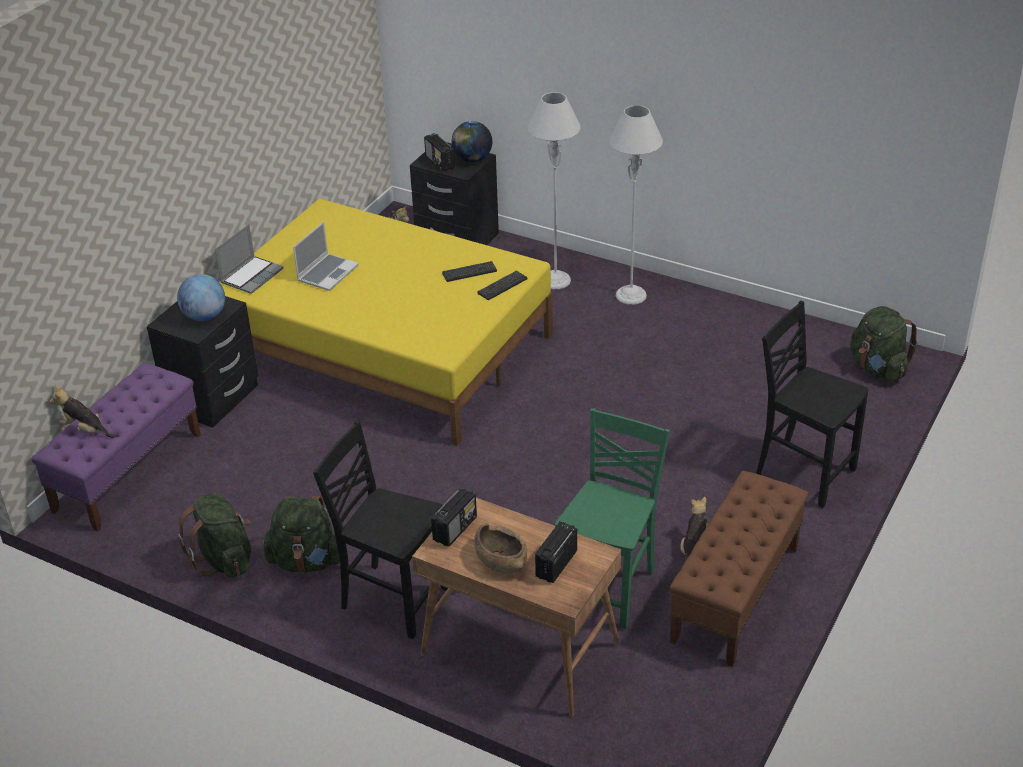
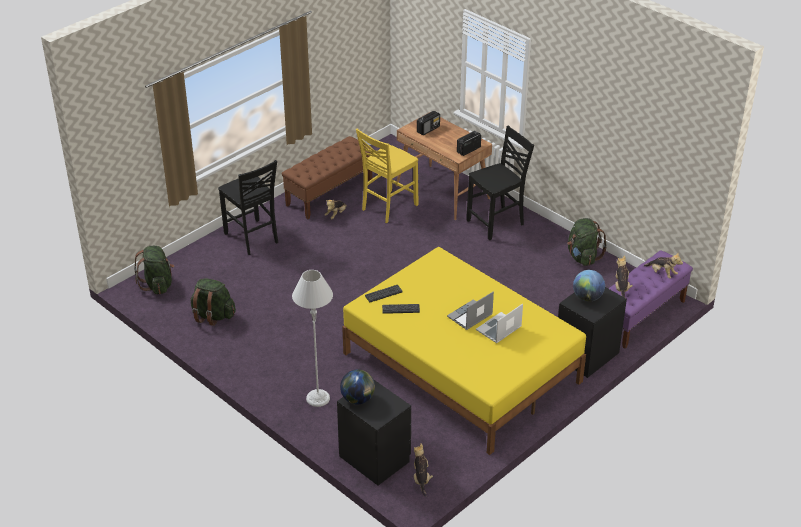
camera: 165 degrees left, 0 degrees up
(154, 391) = (621, 288): none -> plush toy
(252, 275) = (553, 339): laptop -> laptop (470, 316)
(306, 561) = (538, 248): green backpack -> green backpack (213, 316)
(392, 598) = (497, 223): black chair -> black chair turned 75 degrees counterclockwise
(440, 163) = (385, 401): radio -> none
(500, 559) = (452, 135): brown bowl -> none
(609, 588) = (388, 207): green chair -> yellow chair
(631, 295) = (271, 372): grey floor lamp -> none

